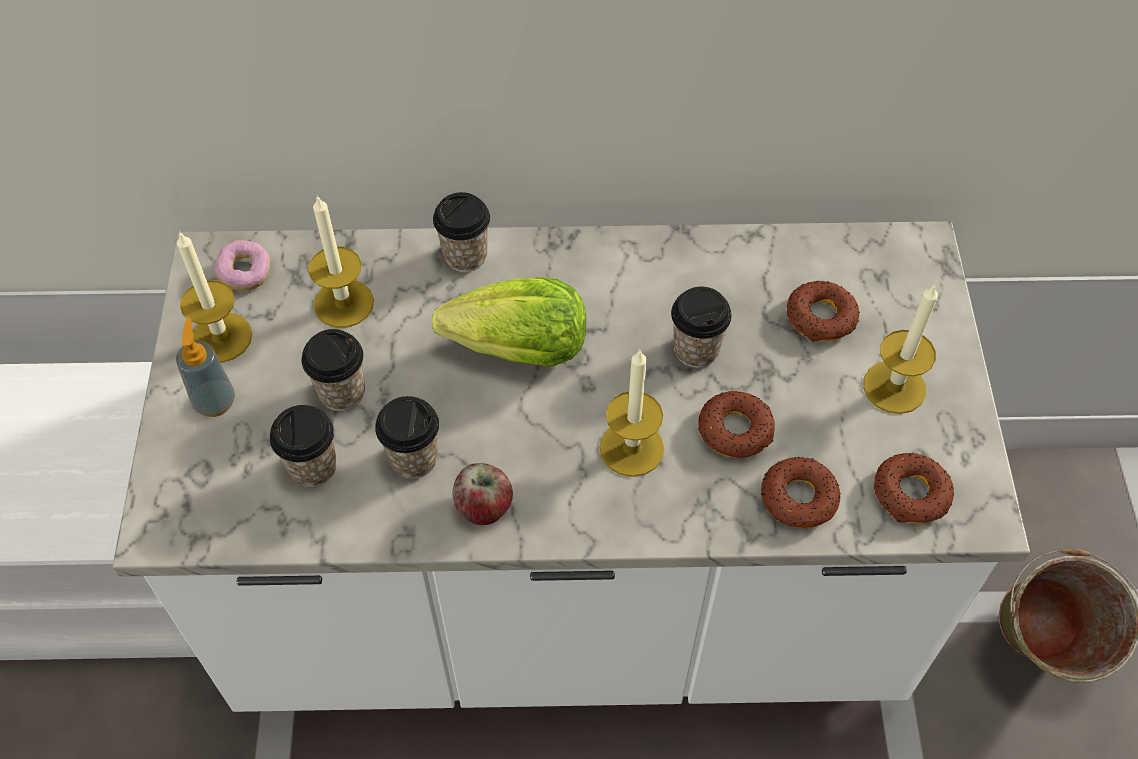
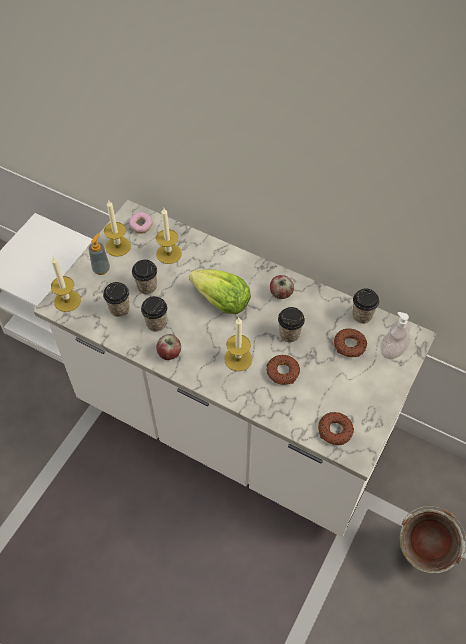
camera: 30 degrees right, 0 degrees up
(465, 256) = (225, 256): cup -> cup (362, 315)
(625, 280) = (280, 293): none -> apple
(799, 497) = (289, 409): donut -> none
(894, 387) = (359, 387): candle -> candle (67, 300)
(902, 288) = (392, 350): none -> soap dispenser

